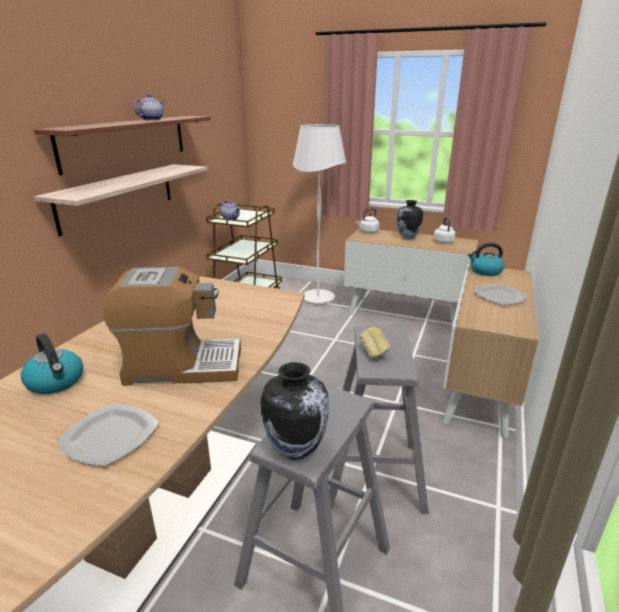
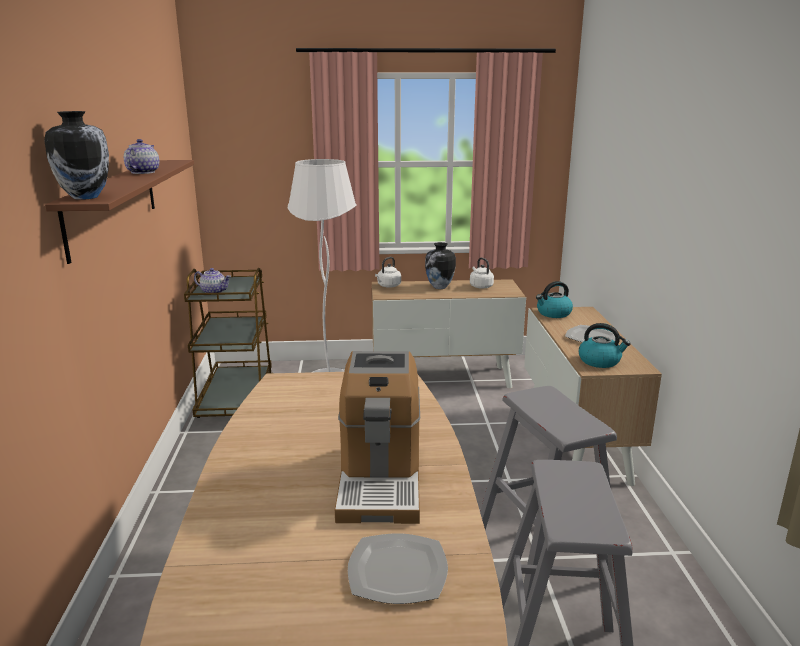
camera: 25 degrees left, 5 degrees down
(56, 382) = (251, 538): kettle -> kettle (600, 361)
(118, 196) = (112, 282): shelf -> none
(182, 366) = (380, 479): coffee machine -> coffee machine turned 120 degrees clockwise
(296, 450) = (587, 525): vase -> vase (85, 197)
(374, 354) = (554, 418): bread -> none

